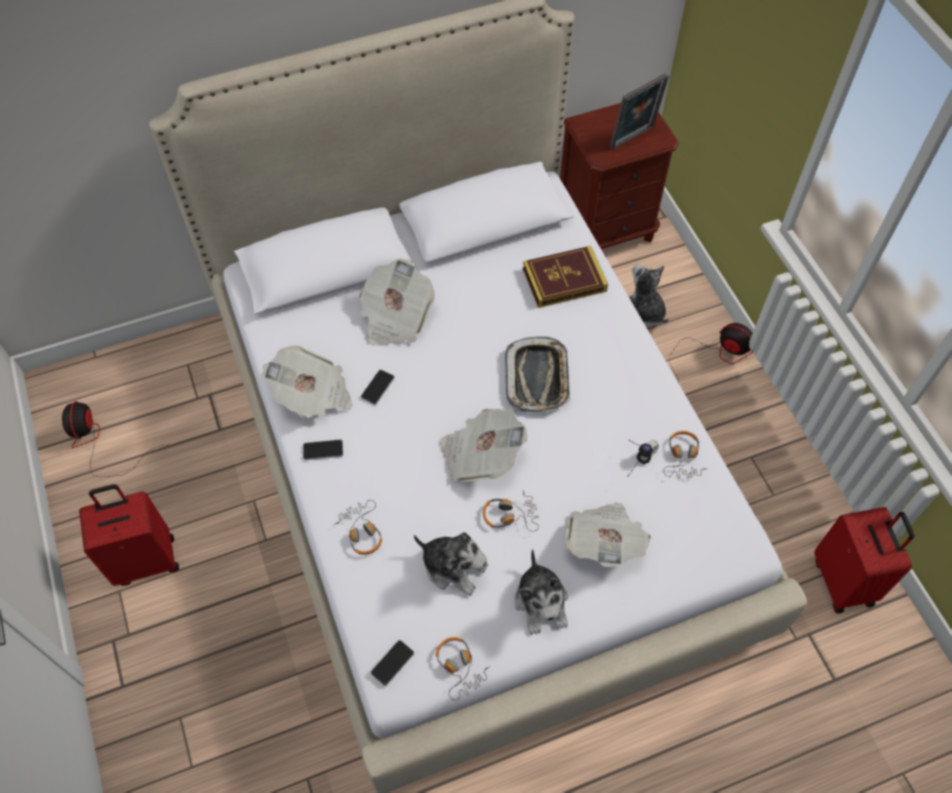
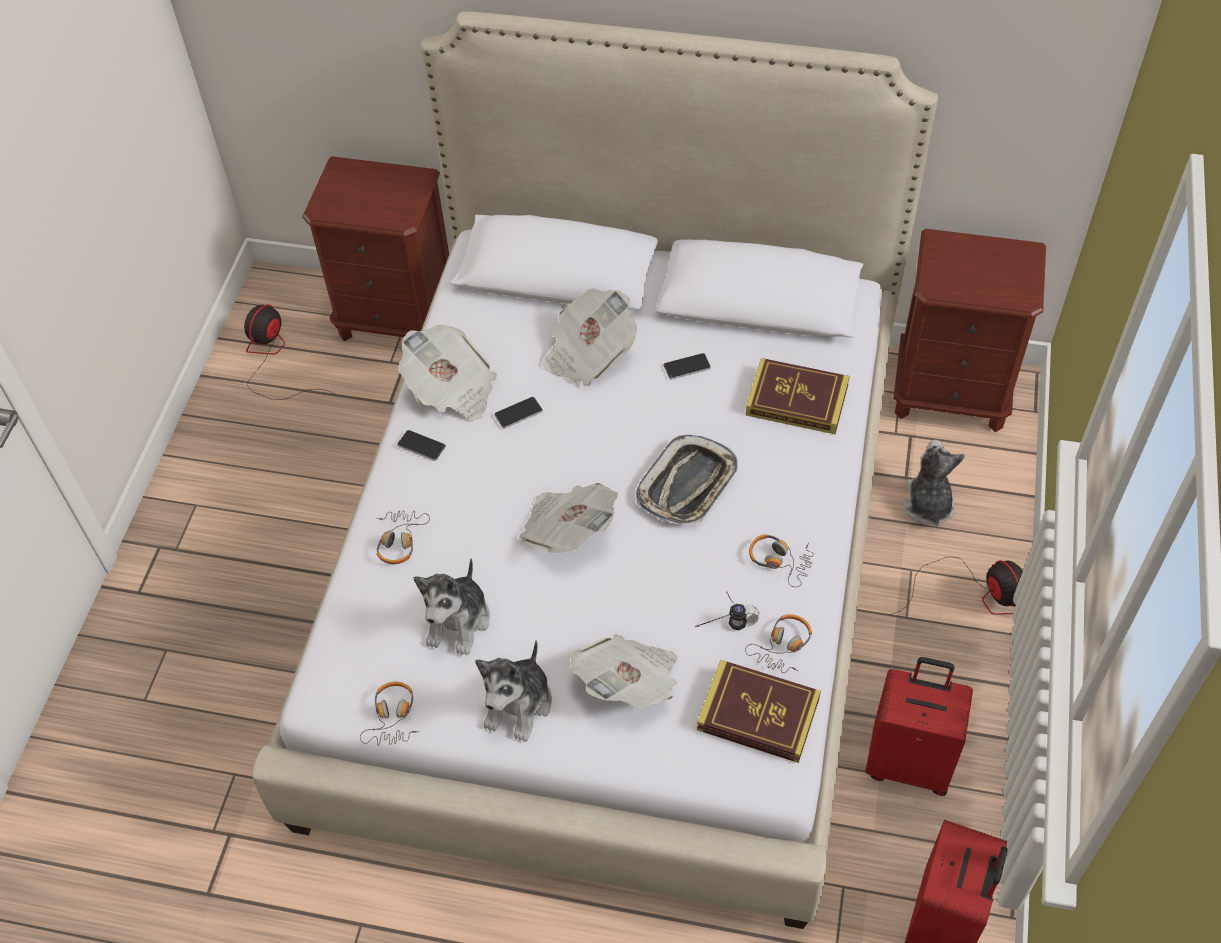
camera: 35 degrees right, 5 degrees down
(146, 559) = (238, 489): red suitcase -> red suitcase (909, 762)
(178, 362) = (397, 318): none -> brown nightstand
(392, 663) = (334, 676): phone -> phone (687, 367)
(453, 567) = (459, 621): plush toy -> plush toy turned 45 degrees clockwise
(510, 515) = (552, 603): headphones -> headphones (779, 561)
(633, 139) = (988, 284): picture frame -> none
(703, 513) = (758, 714): none -> book

